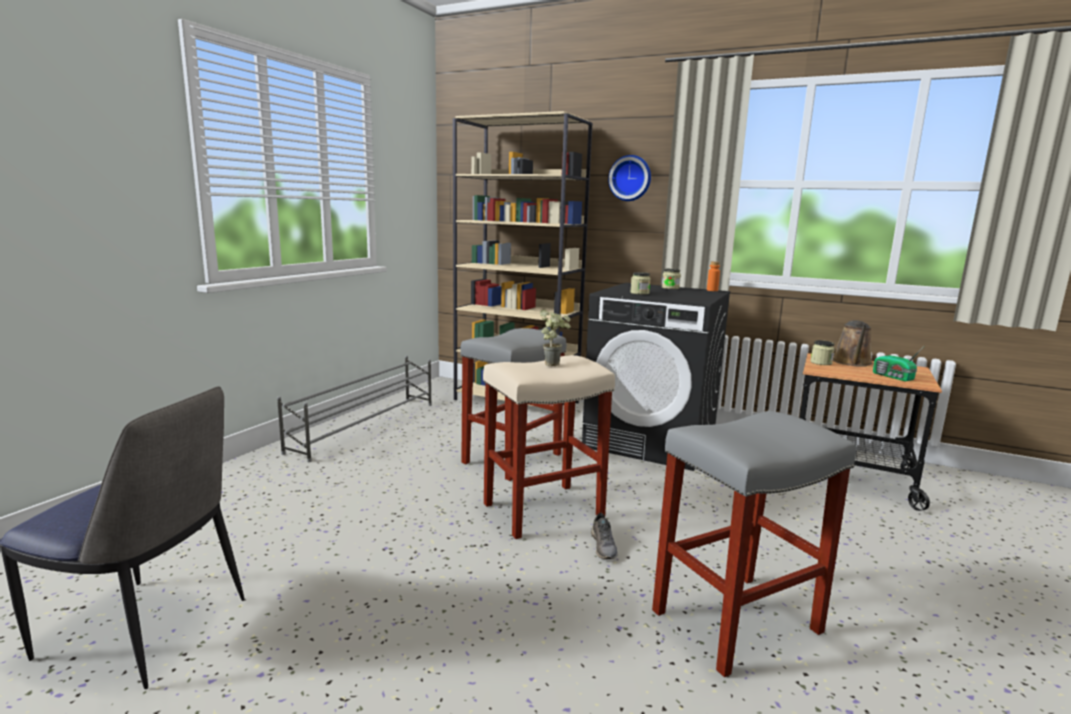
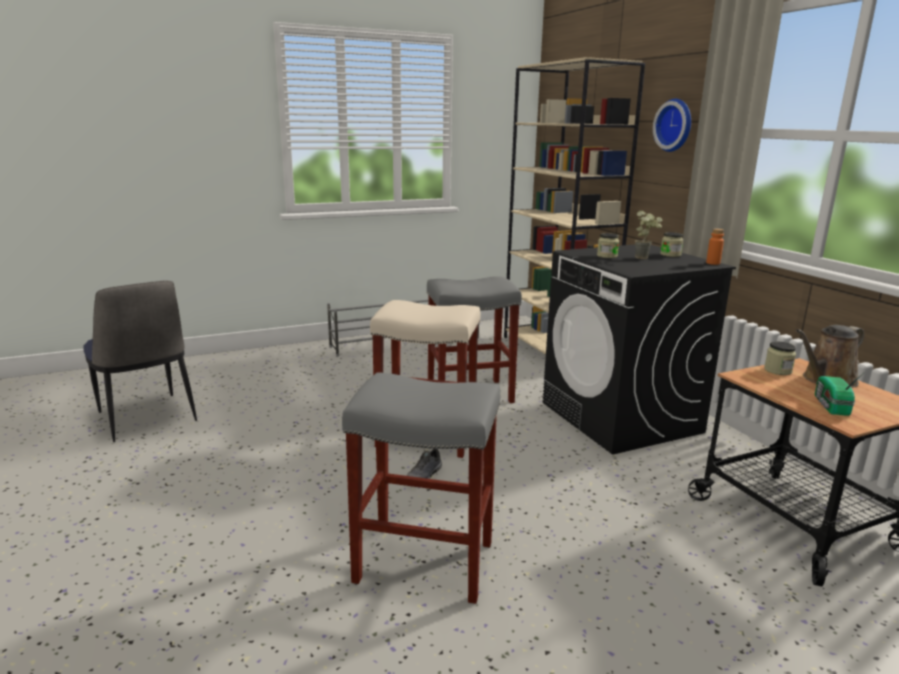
camera: 40 degrees right, 5 degrees up
(554, 364) = (434, 309): potted plant -> potted plant (644, 258)

